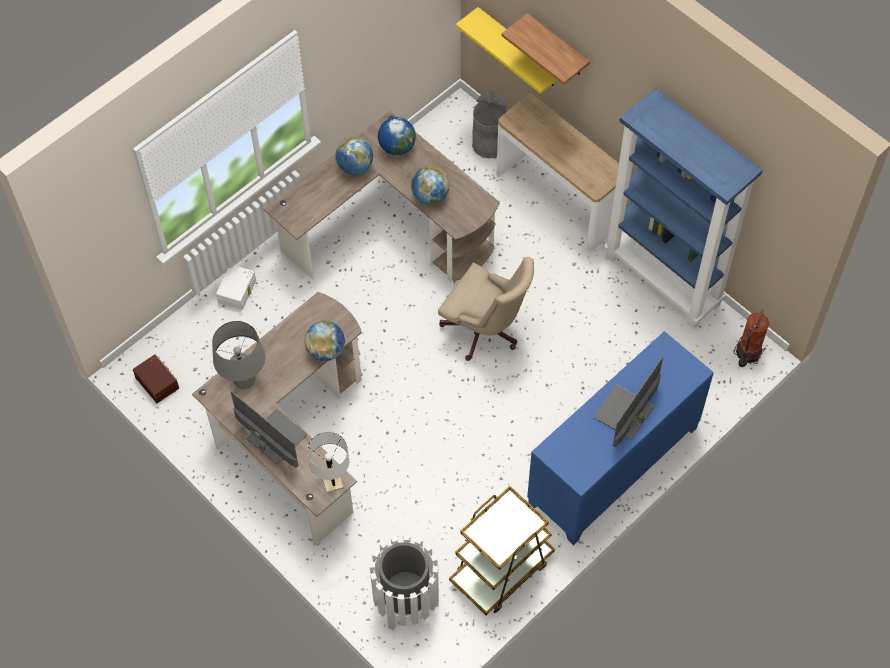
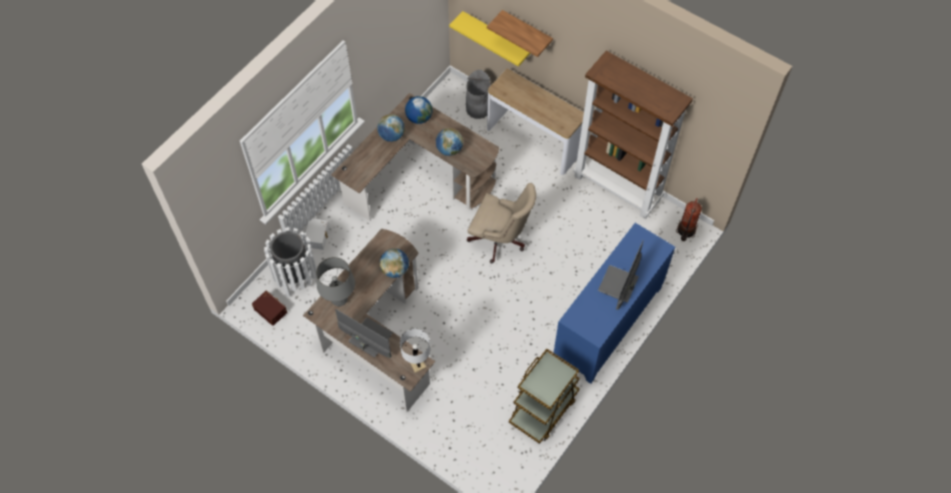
camera: 10 degrees left, 0 degrees up
(406, 601) = (479, 442): white trash can -> white trash can (296, 277)
(663, 280) = (618, 188): blue bookcase -> brown bookcase

